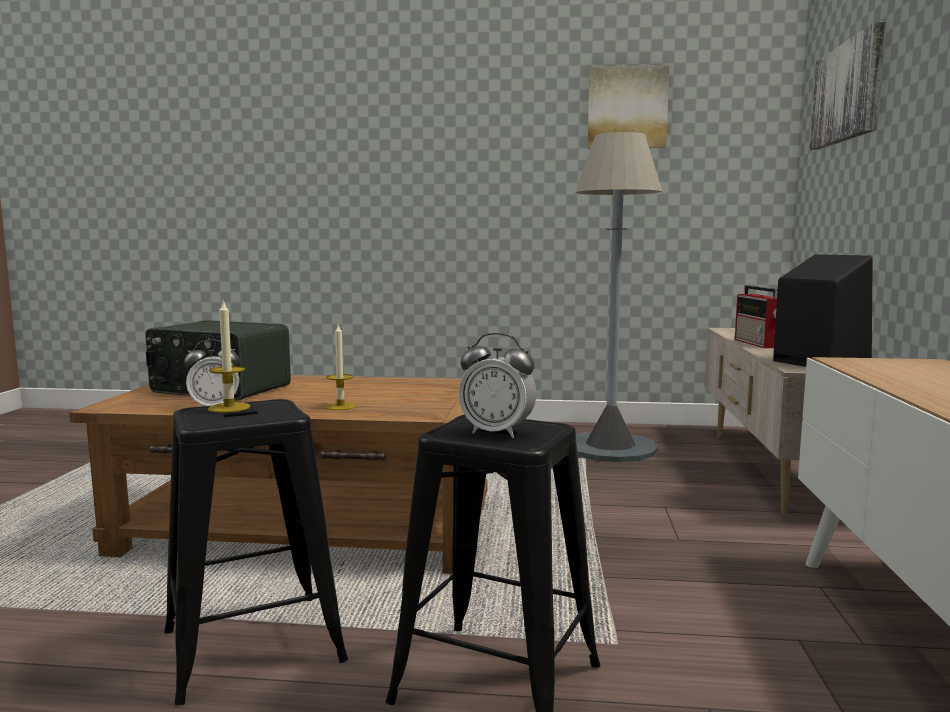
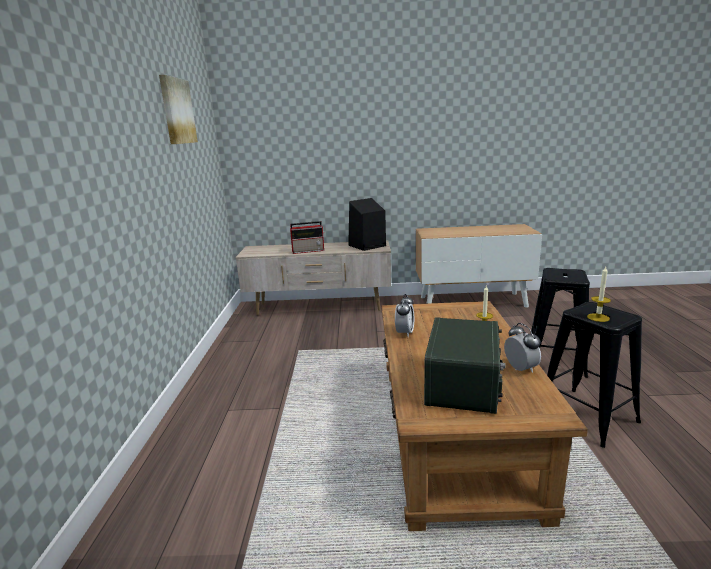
camera: 95 degrees left, 10 degrees up
(497, 433) = (568, 274): alarm clock -> alarm clock (404, 333)
(610, 448) = (275, 343): grey floor lamp -> none
(848, 92) = (293, 119): picture -> none

